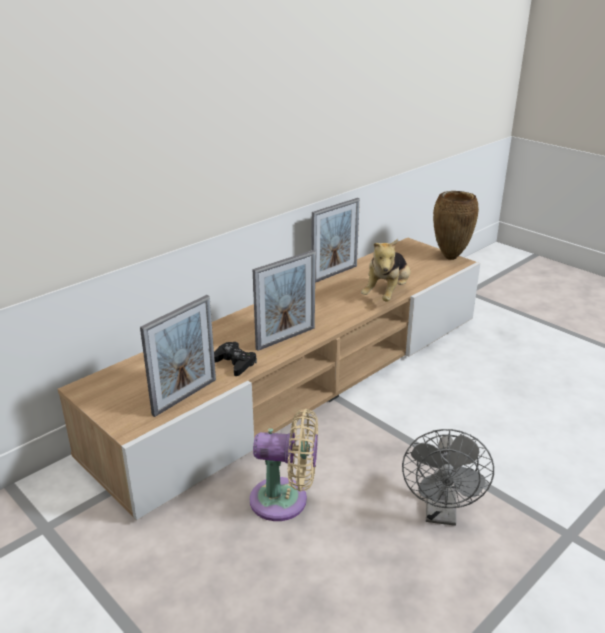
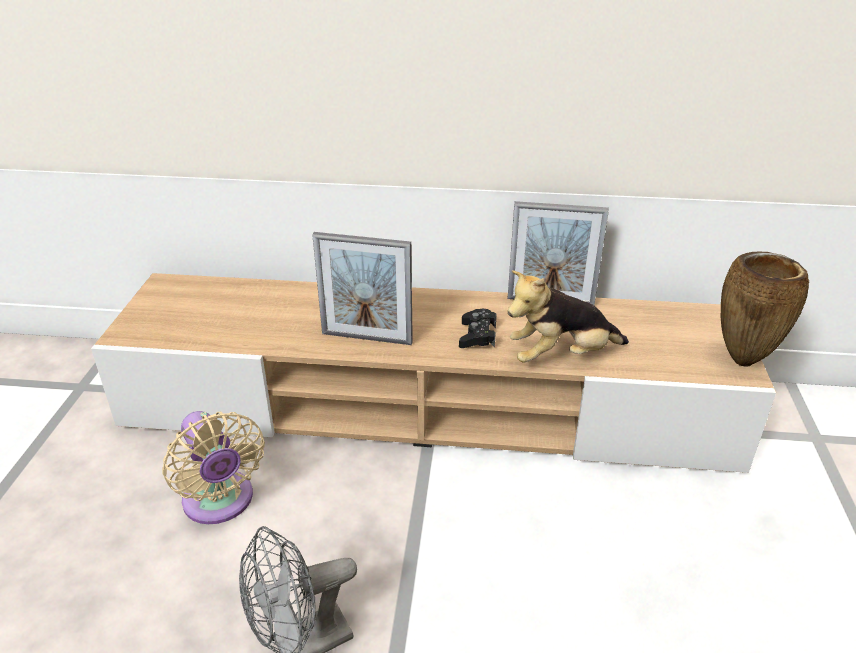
camera: 50 degrees right, 5 degrees up
(185, 397) = (197, 336): picture frame -> none
(235, 363) = (284, 333): black game controller -> black game controller (477, 335)

